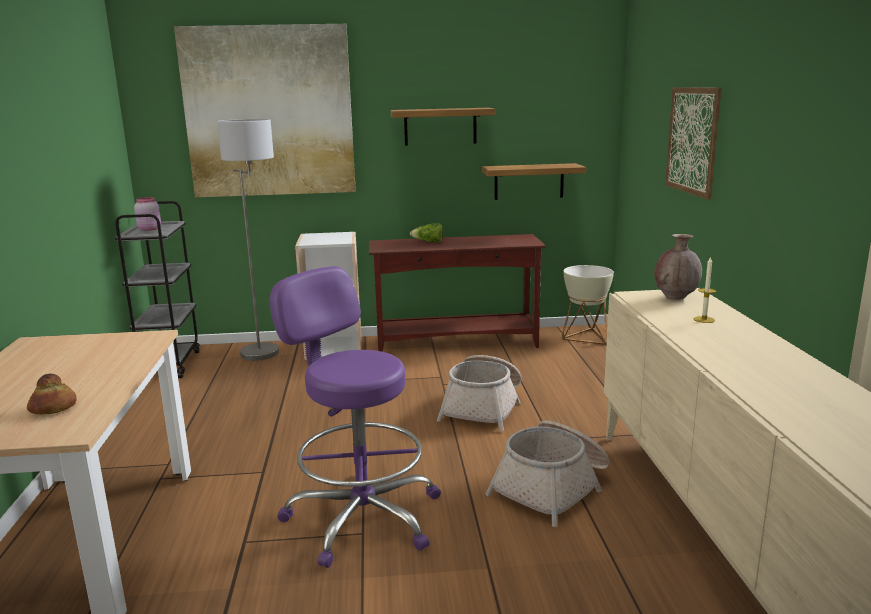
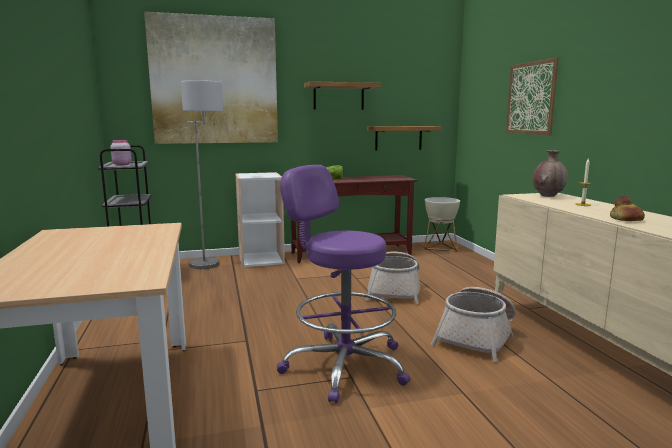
camera: 10 degrees left, 5 degrees down
(53, 408) = (112, 268): bread -> bread (625, 220)

